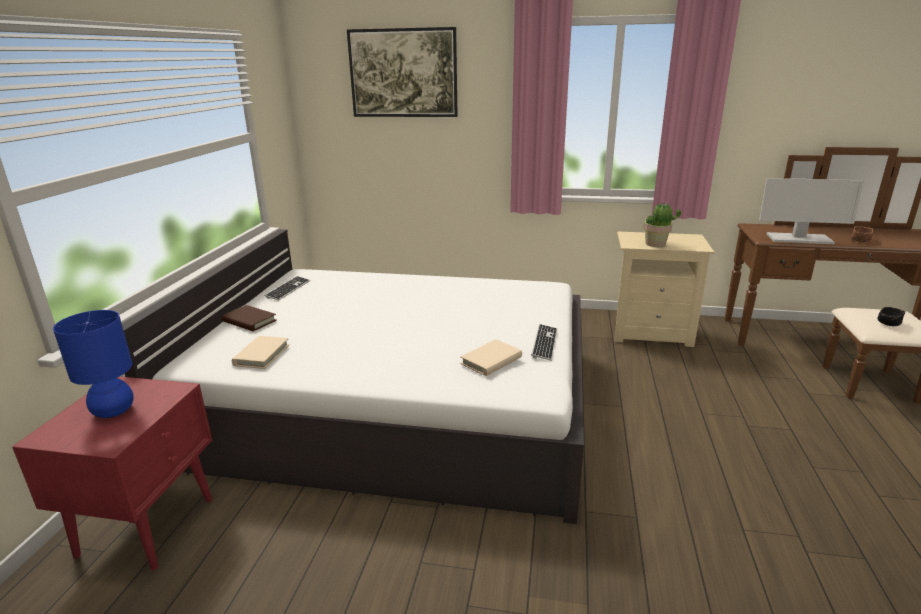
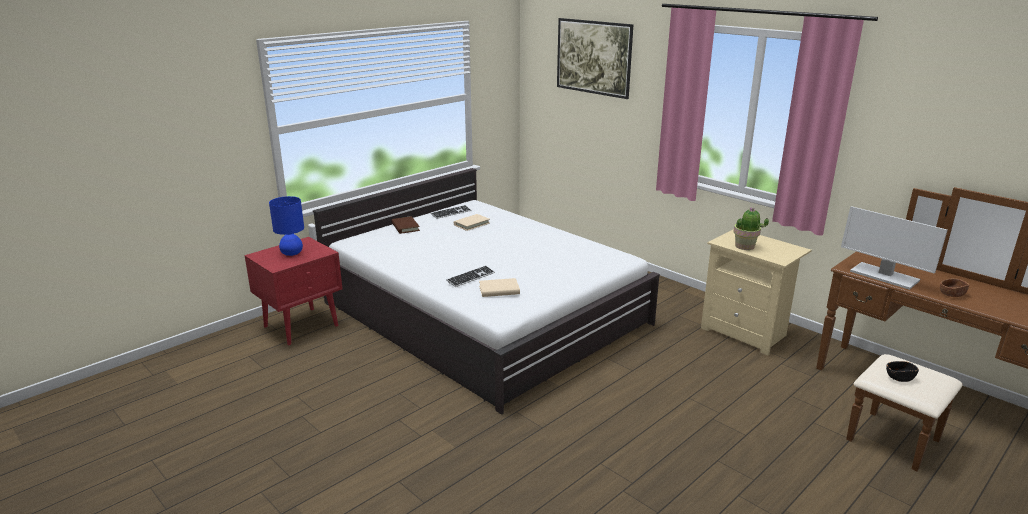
camera: 35 degrees right, 0 degrees up
(261, 355) = (388, 248): beige book -> beige book (471, 224)
(544, 343) = (550, 292): keyboard -> keyboard (471, 277)

